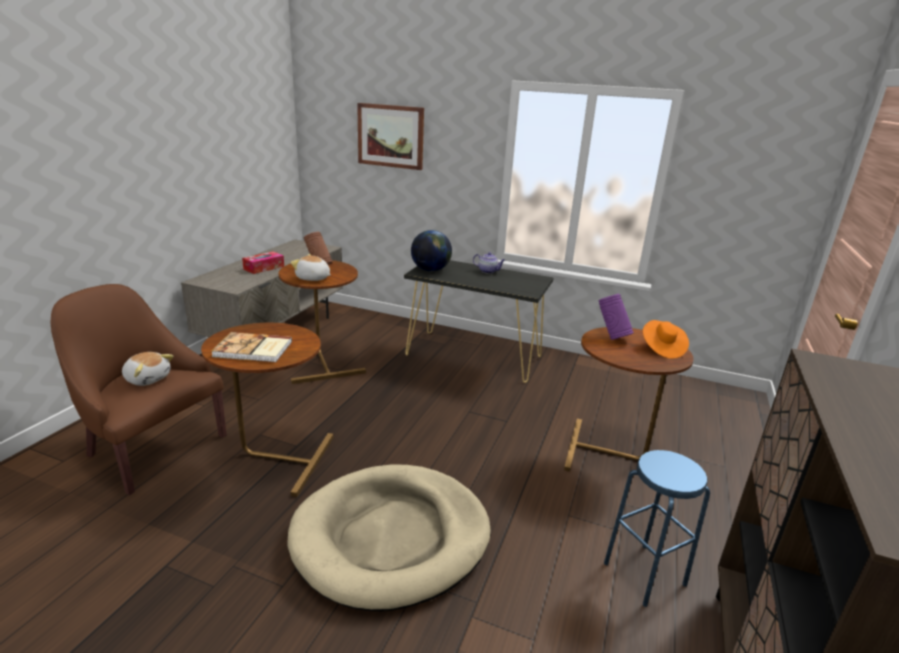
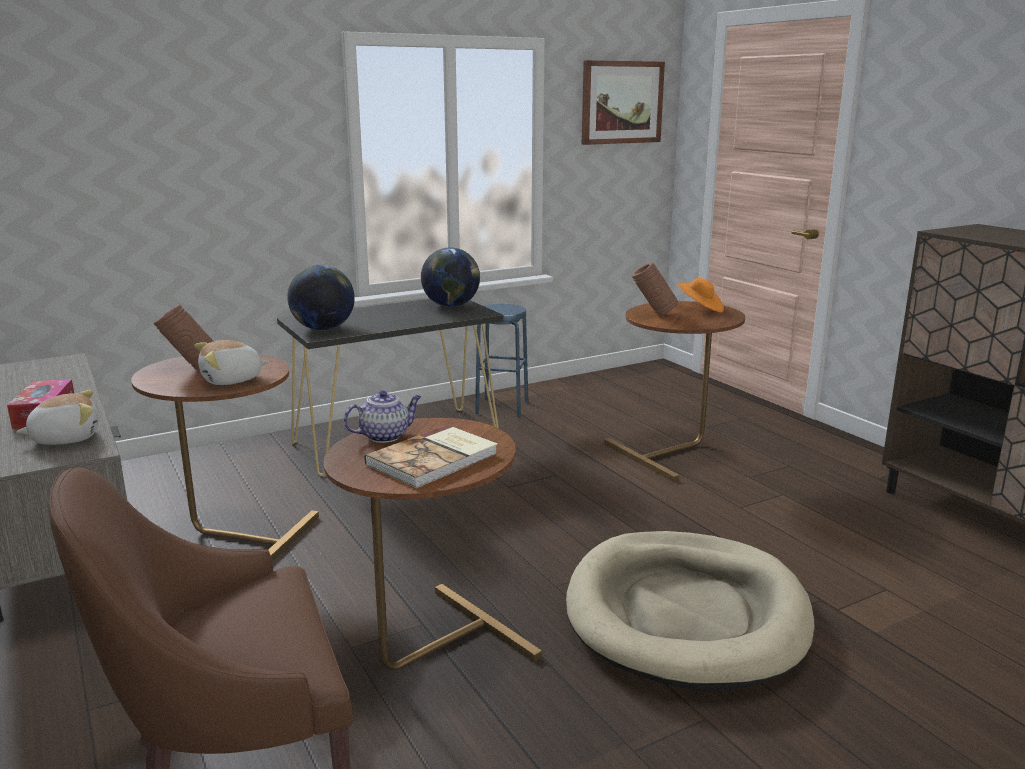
camera: 50 degrees left, 5 degrees down
(148, 378) = (231, 620): plush toy -> plush toy (65, 438)
(390, 136) = (145, 133): picture -> picture (621, 102)
(488, 271) = (386, 310): teapot -> teapot (385, 436)
(527, 282) = (451, 305): none -> globe
(611, 337) = (653, 314): purple vase -> brown vase
(644, 574) = (843, 508): blue stool -> blue stool (502, 408)

